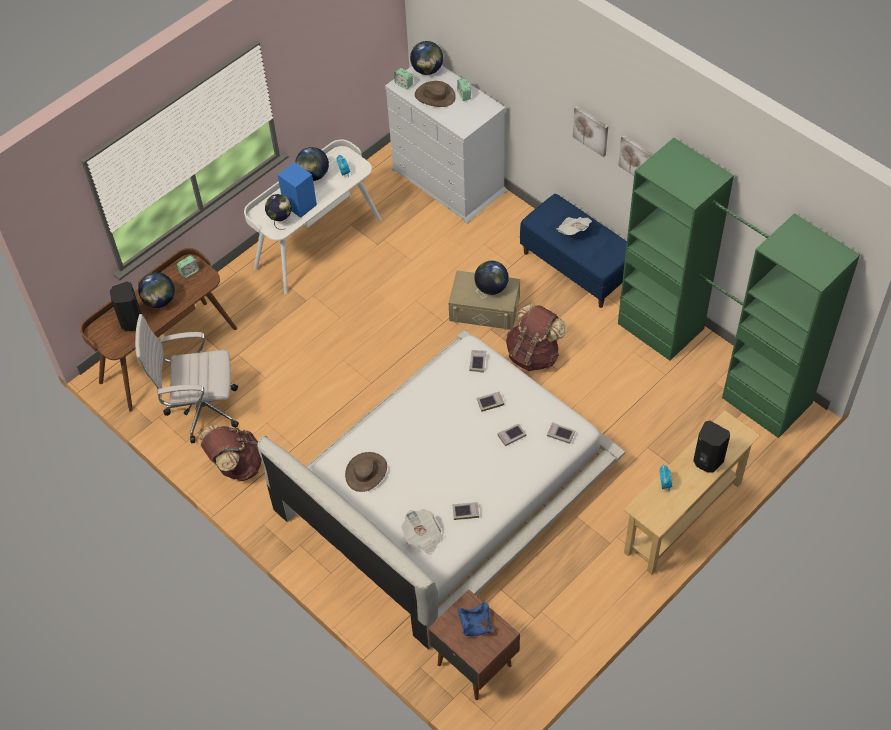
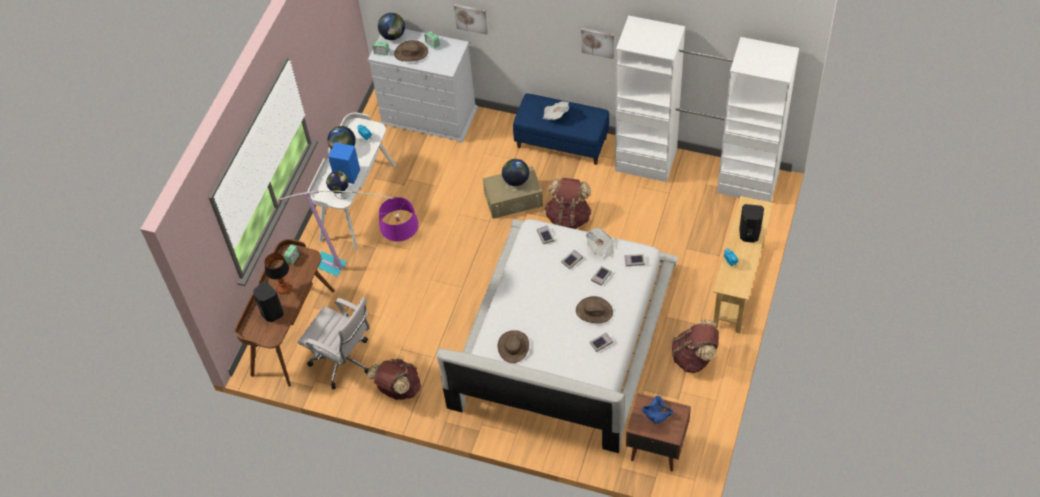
camera: 25 degrees left, 0 degrees up
(159, 301) = (284, 289): globe -> table lamp
(200, 410) = (344, 362): white office chair -> white office chair turned 120 degrees counterclockwise
(283, 339) = (375, 283): none -> floor lamp
(423, 537) = (581, 373): newspaper -> newspaper (601, 248)
(479, 472) = (594, 311): none -> brown hat
(581, 579) = (694, 357): none -> brown backpack
(591, 130) = (552, 34): picture -> picture (471, 18)
(713, 363) = (697, 171): green wardrobe -> white wardrobe

